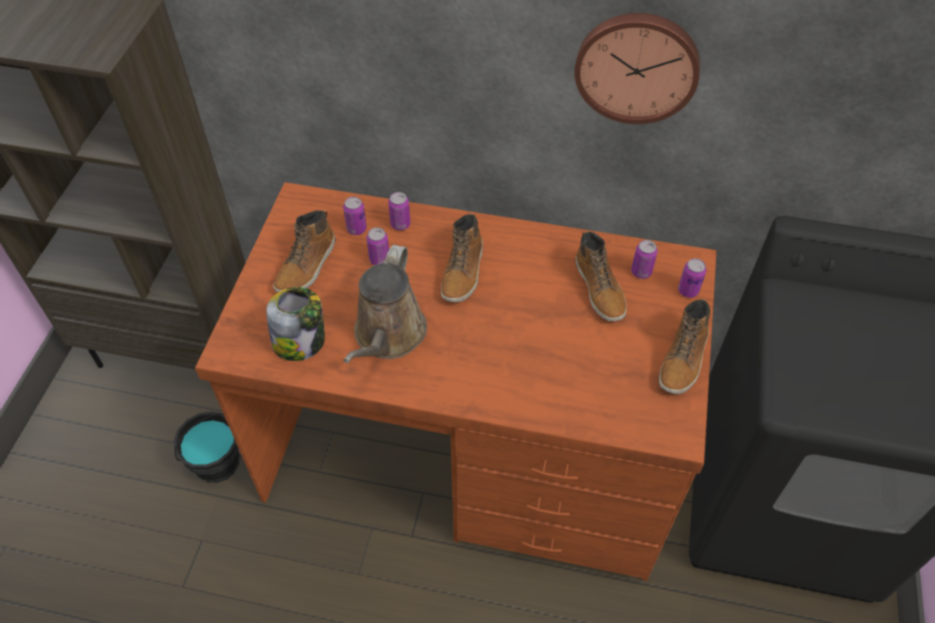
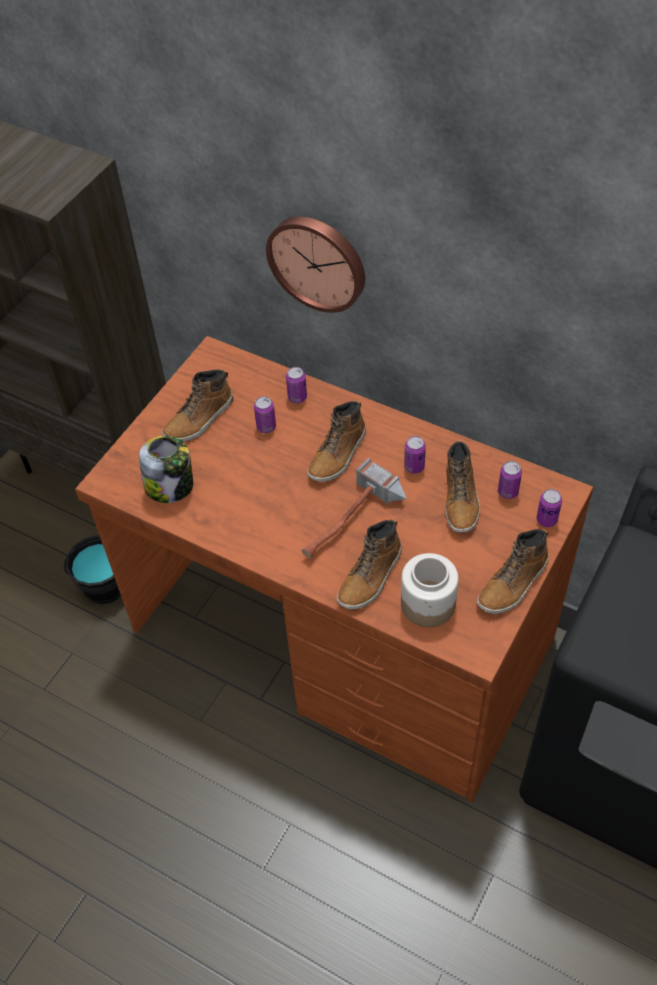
camera: 20 degrees right, 0 degrees up
(356, 229) = (256, 393): can -> can (414, 467)
(388, 336) = (248, 499): brown watering can -> none
(504, 338) = (352, 524): none -> hammer
(543, 386) = (371, 576): none -> boot
(611, 399) = (428, 603): none -> jar
(637, 66) = (513, 295): wall clock -> wall clock (318, 261)

